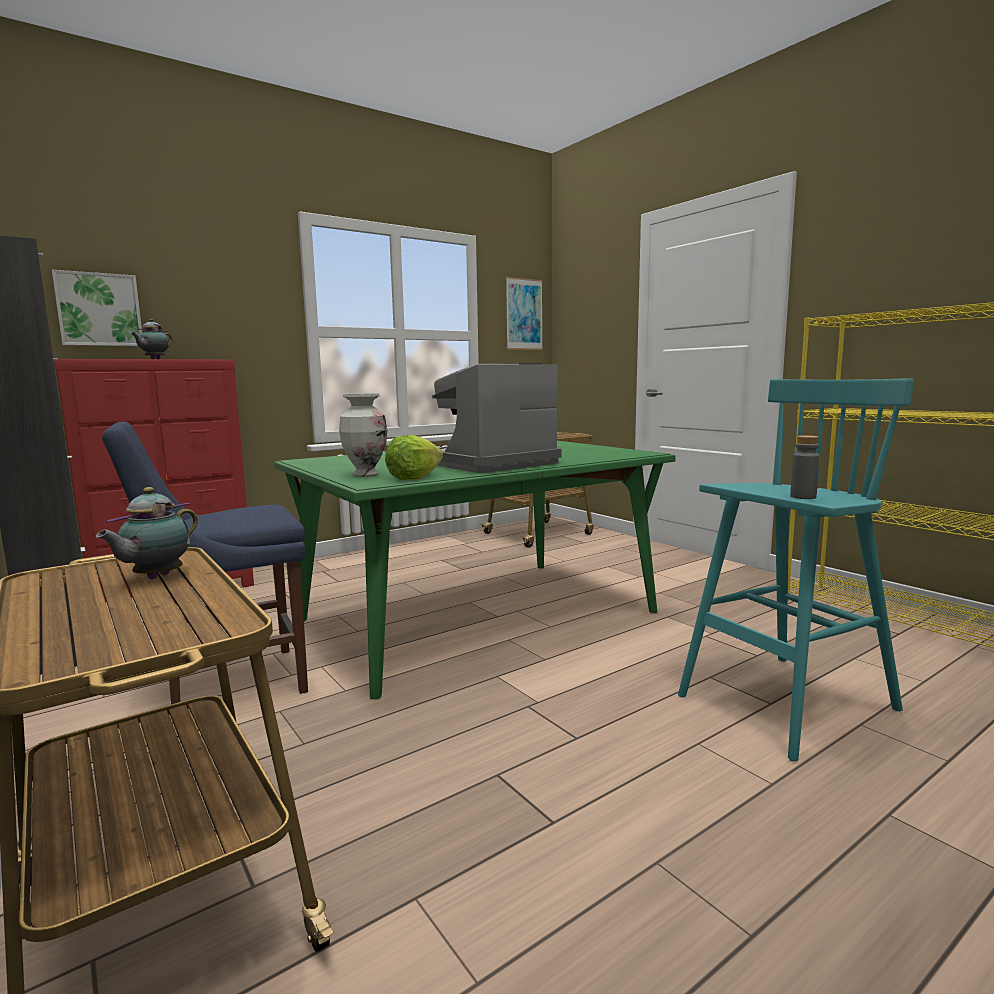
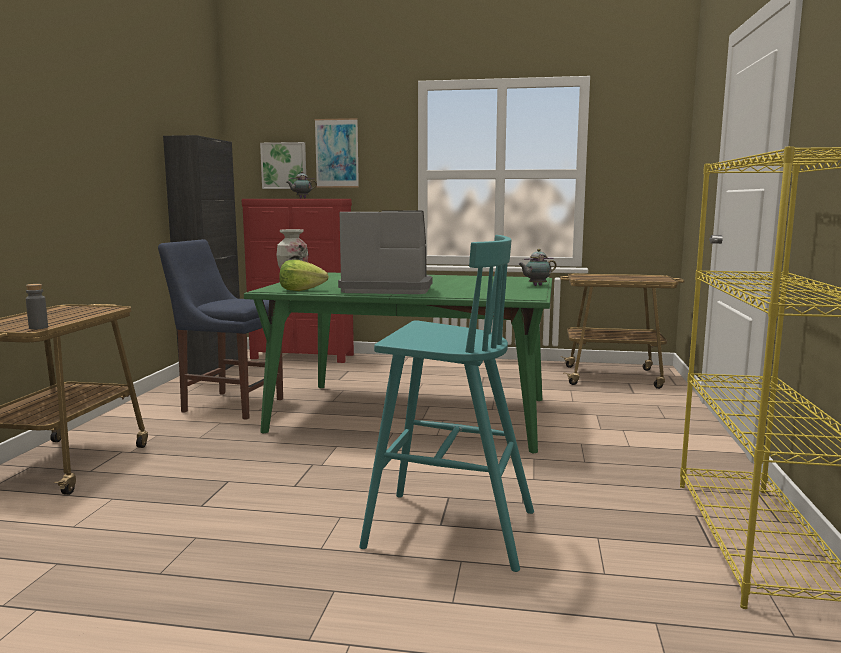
camera: 45 degrees right, 0 degrees up
(155, 578) = (81, 314): teapot -> teapot (536, 285)
(524, 314) = (648, 149): picture -> picture (337, 153)
(803, 497) = (404, 337): grey bottle -> grey bottle (38, 328)

